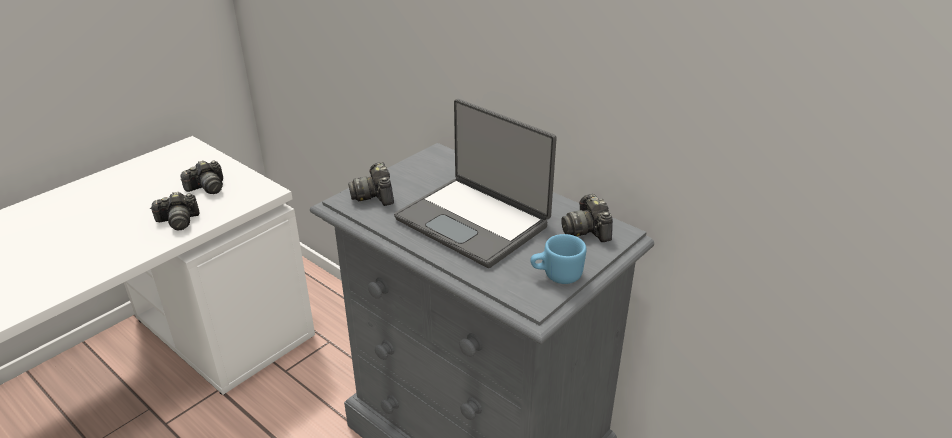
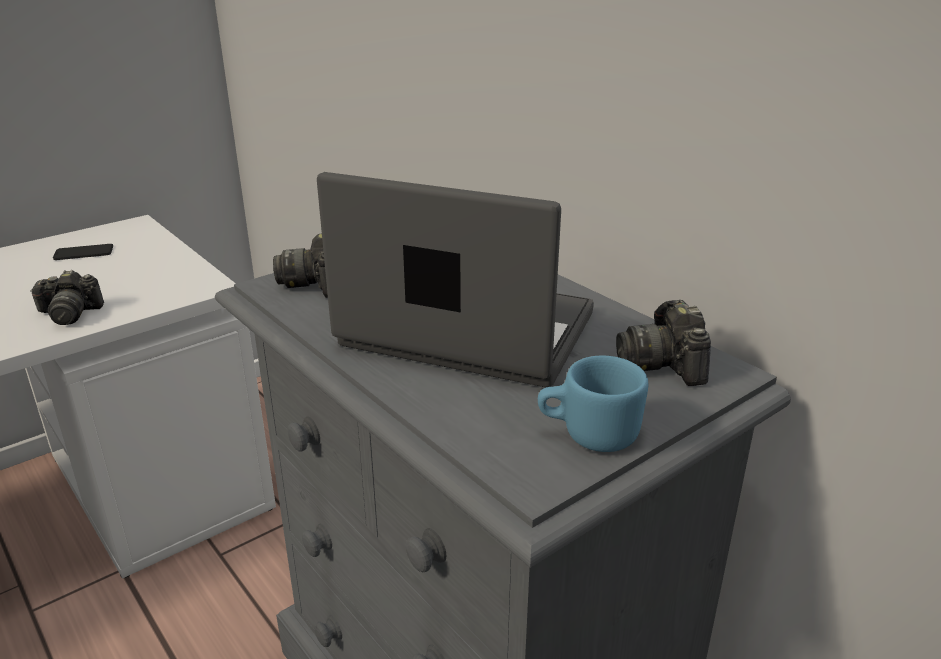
camera: 10 degrees right, 5 degrees down
(161, 172) = (83, 253): none -> phone
(207, 188) = (132, 276): camera -> none
(474, 221) = (465, 333): laptop -> laptop turned 150 degrees clockwise

